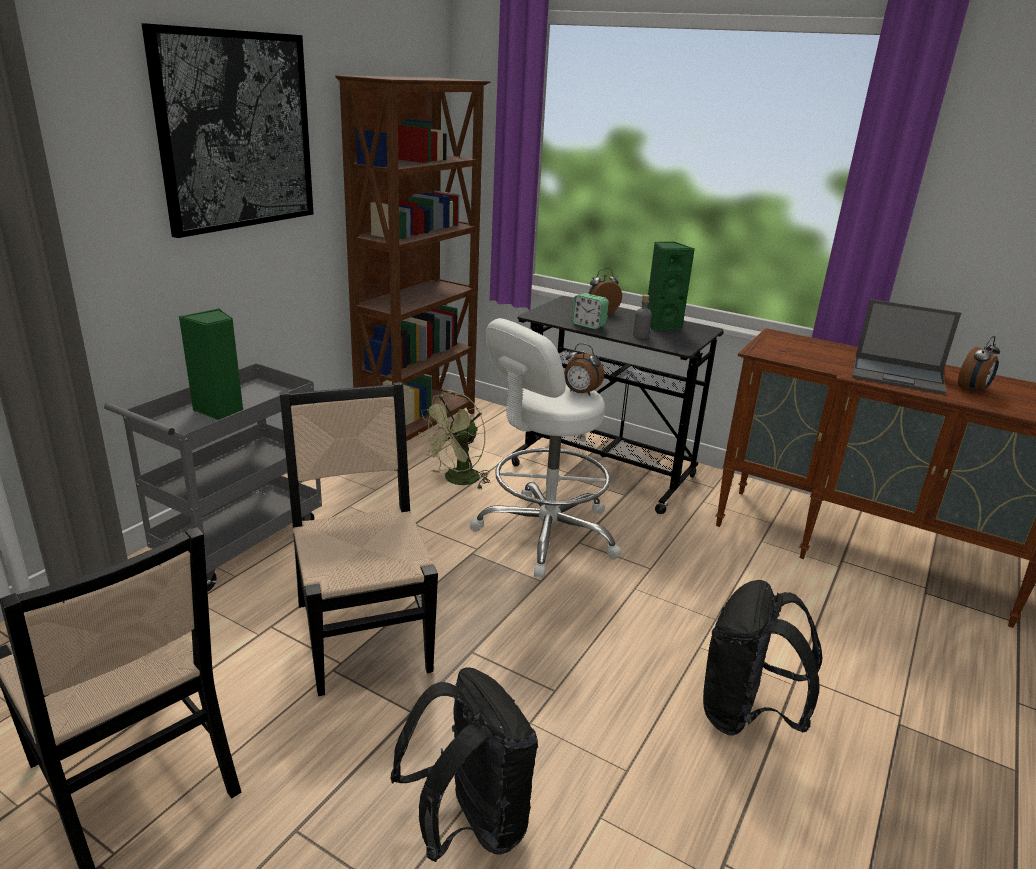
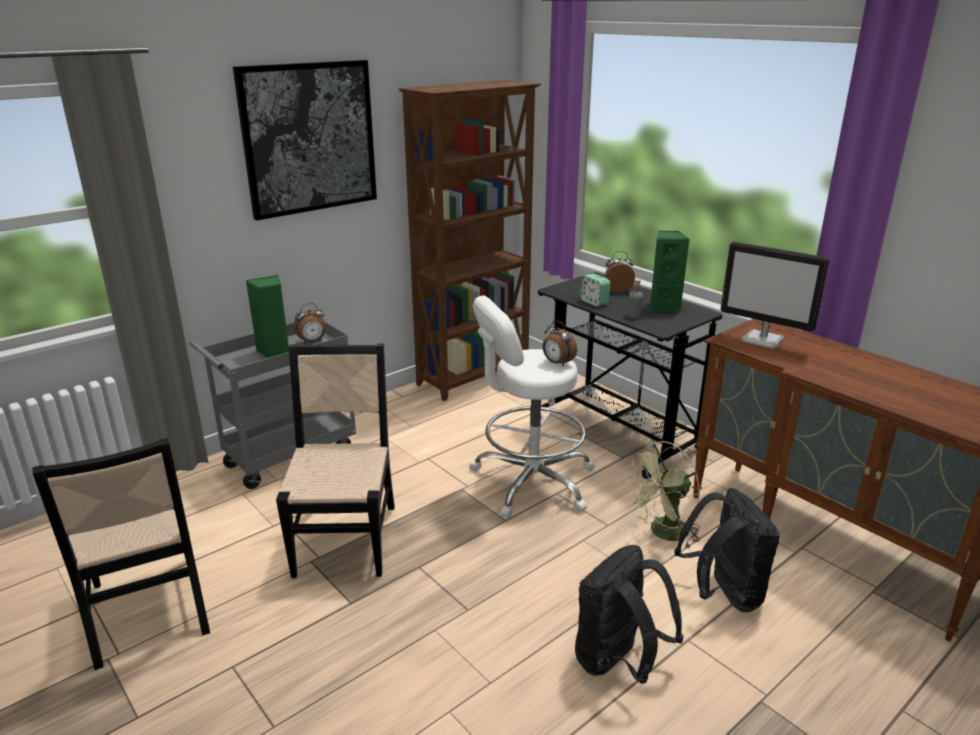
camera: 20 degrees right, 0 degrees up
(457, 481) = (481, 426): green fan -> green fan (663, 534)
(469, 823) = (350, 691): black backpack -> black backpack (723, 593)
(792, 350) = (763, 340): none -> monitor
(899, 376) = (851, 375): laptop -> none
(973, 390) = (920, 397): alarm clock -> alarm clock (312, 342)

